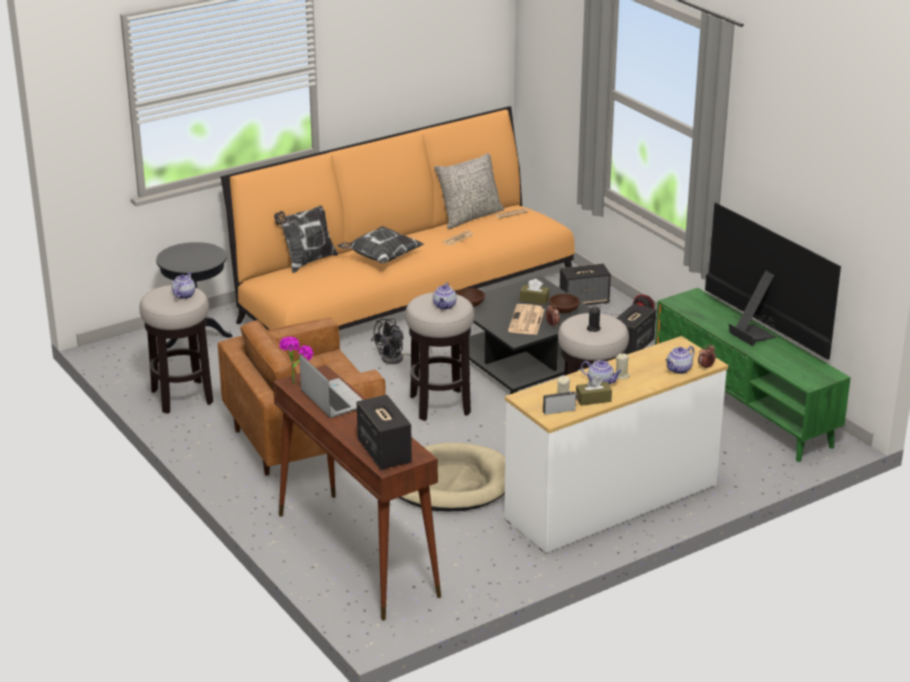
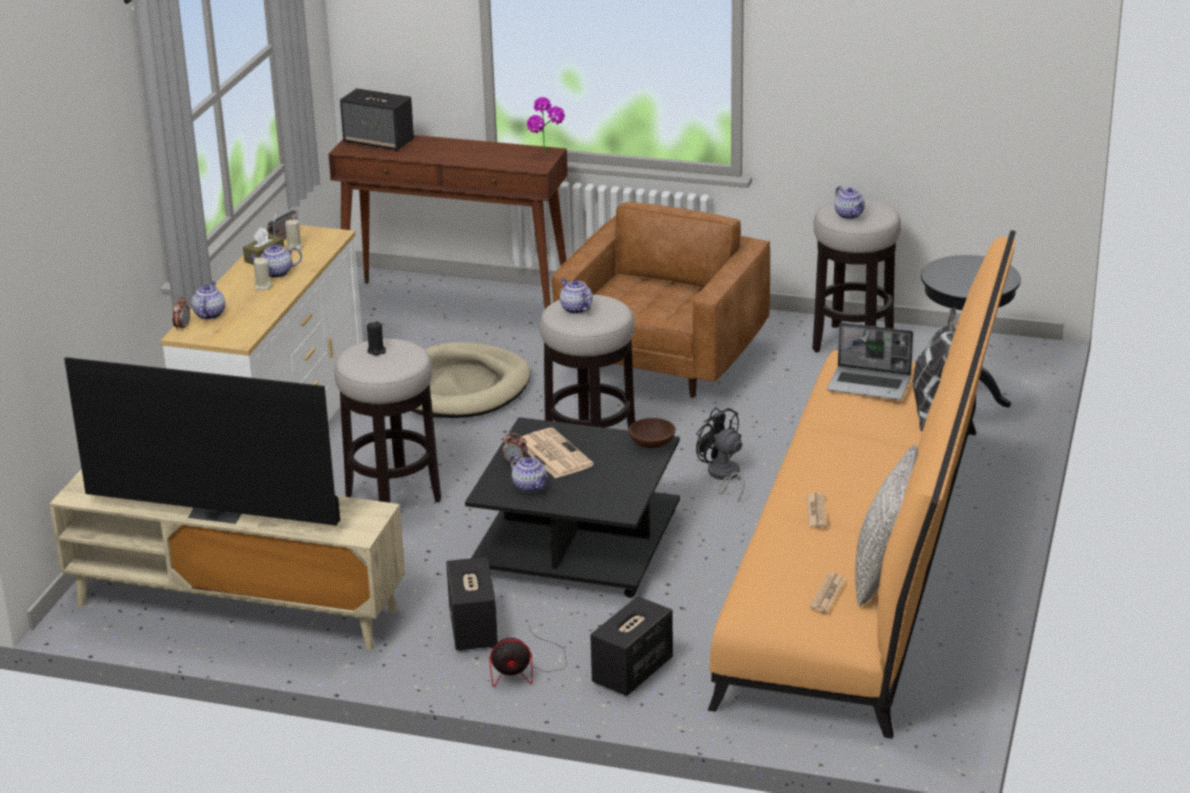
camera: 140 degrees right, 0 degrees up
(332, 399) = (488, 155): laptop -> laptop (870, 385)
(380, 258) = (855, 442): pillow -> none
(397, 359) = (723, 476): black fan -> black fan turned 45 degrees counterclockwise
(534, 299) = (587, 485): brown tissue box -> none
(563, 310) = (530, 487): brown bowl -> teapot
(744, 407) = (234, 608): green tv stand -> beige tv stand

